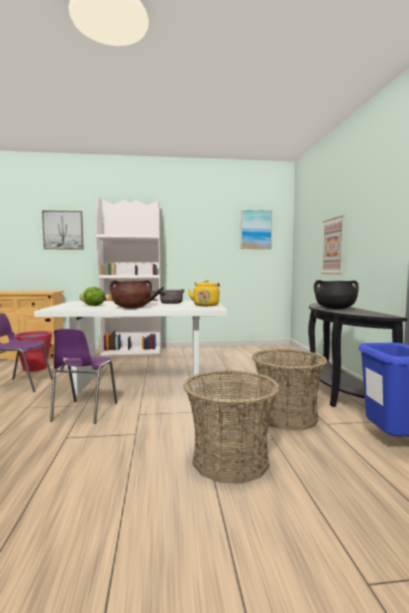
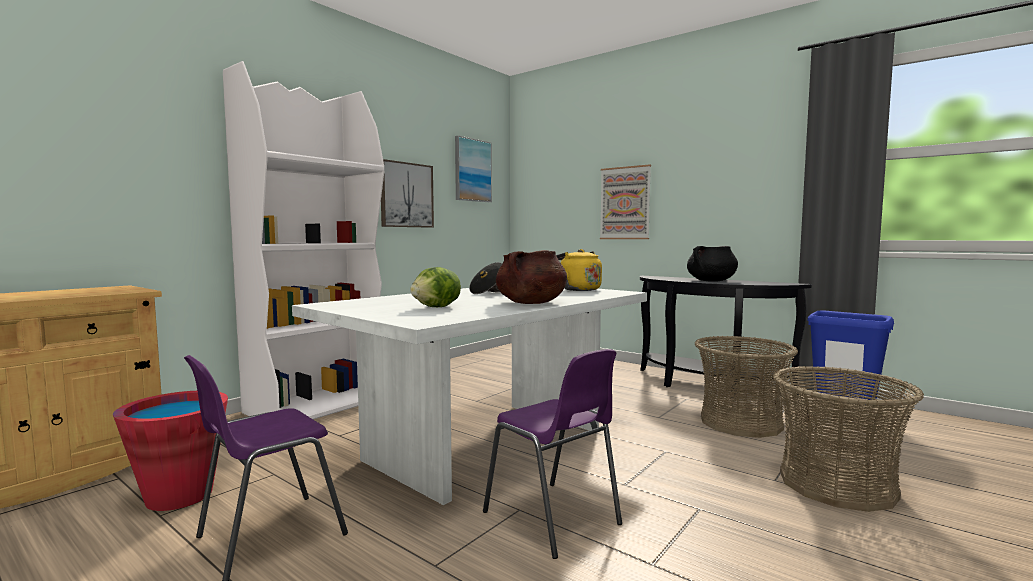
camera: 45 degrees left, 0 degrees up
(63, 230) = (119, 128): picture -> picture (406, 195)

